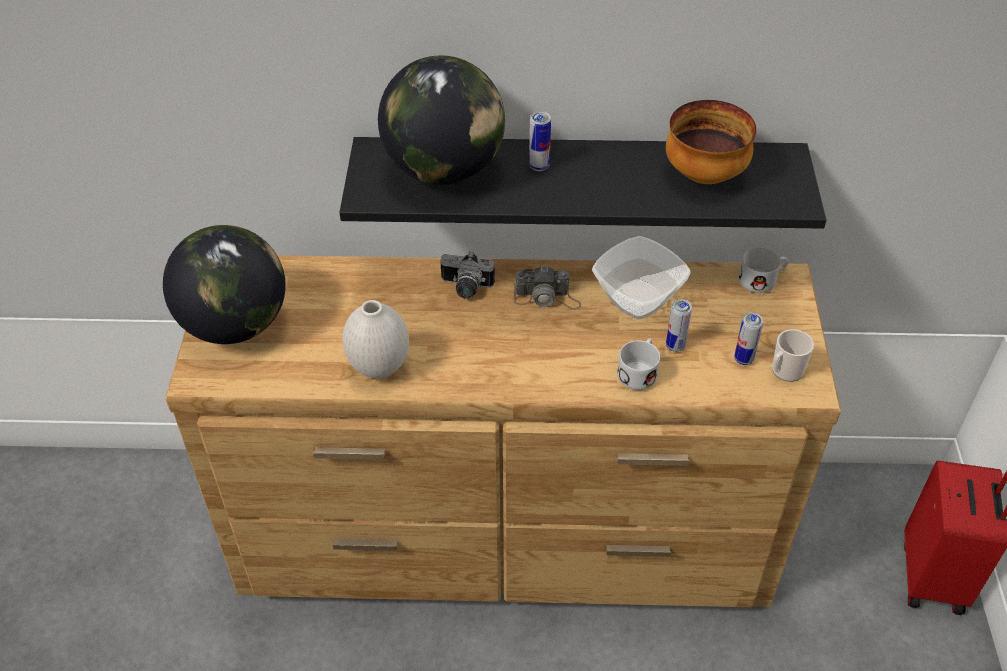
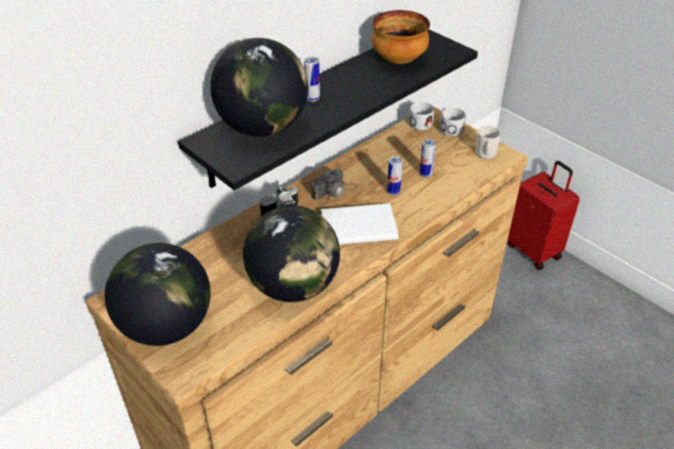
camera: 45 degrees left, 5 degrees down
(379, 368) = (293, 286): white vase -> globe
(519, 352) = (357, 226): none -> white book
(637, 300) = (380, 165): bowl -> none
(639, 371) = (426, 196): white mug -> white mug (449, 127)
(743, 359) = (462, 161): can -> can (393, 192)

